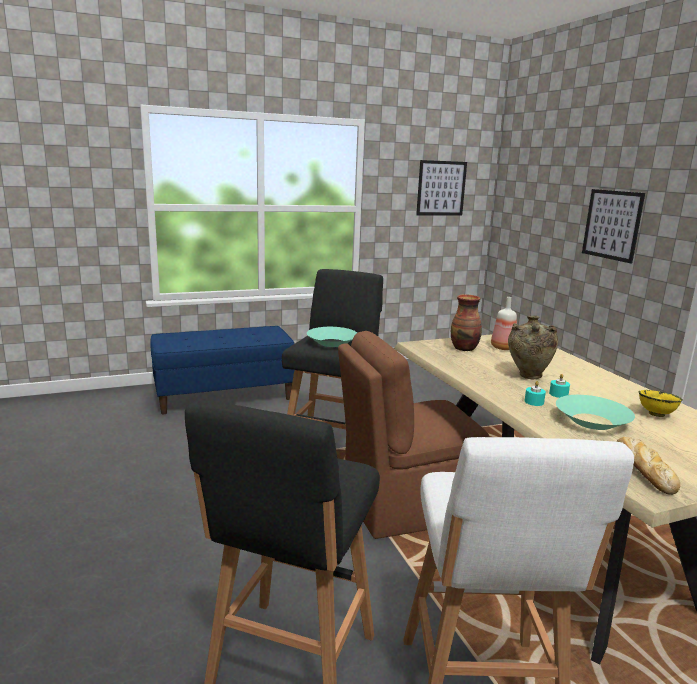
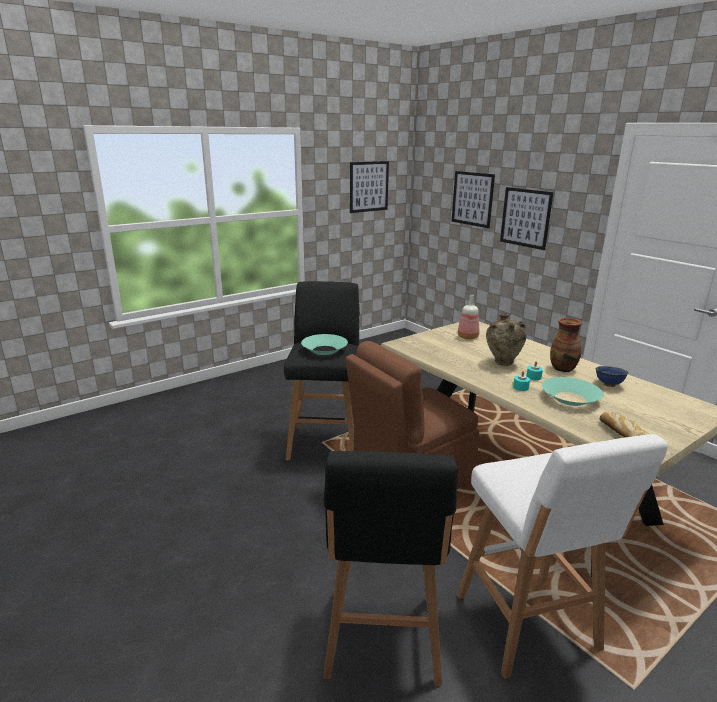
camera: 15 degrees left, 5 degrees up
(224, 396) = (202, 403): blue bench -> none
(464, 348) = (439, 342): vase -> vase (563, 368)
(555, 204) = (472, 199): none -> picture
(655, 414) = (608, 385): yellow bowl -> blue bowl

